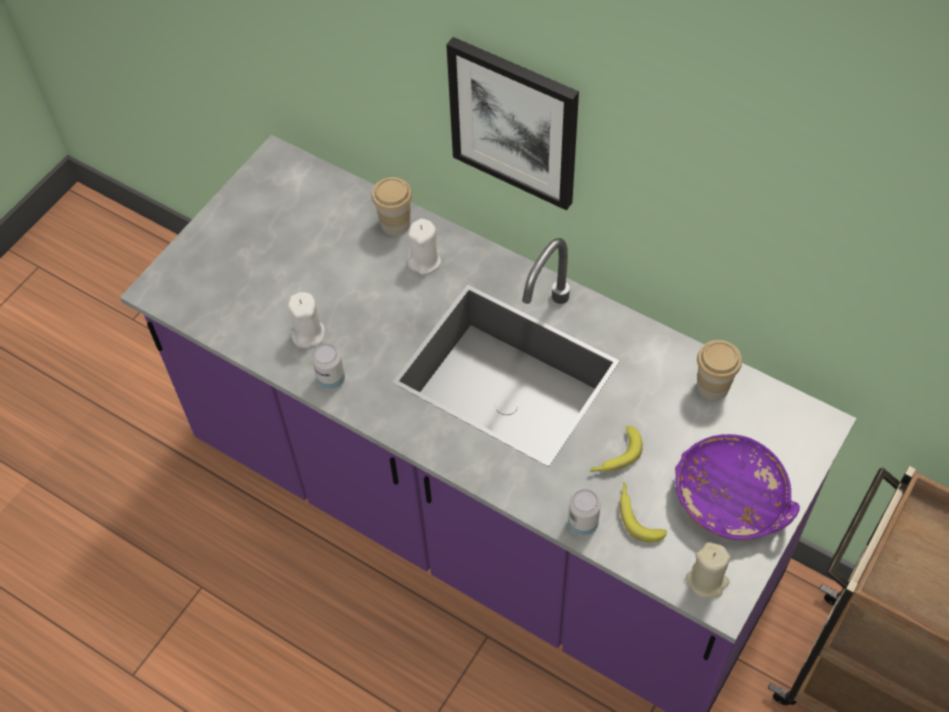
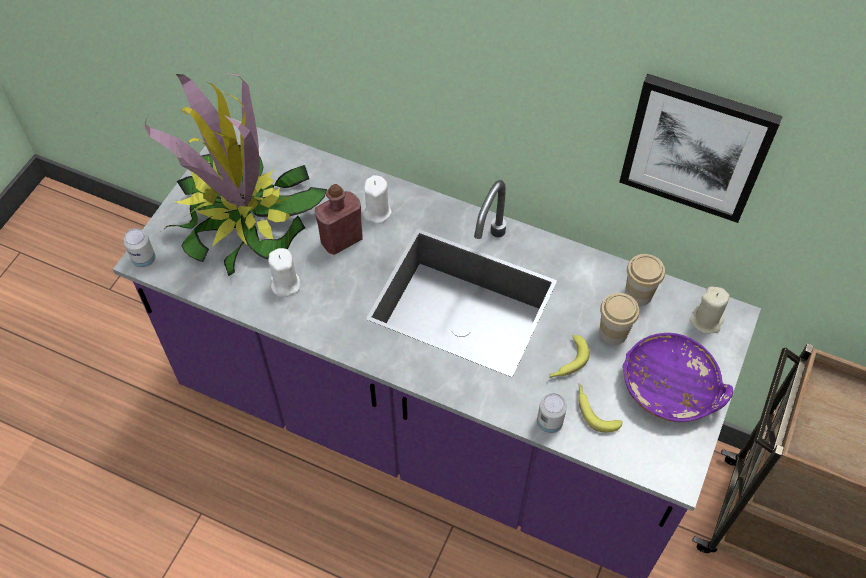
camera: 10 degrees left, 0 degrees up
(270, 255) = (242, 219): none -> potted plant
(331, 379) = (312, 322): can -> can (144, 260)
(379, 289) = (341, 240): none -> red bottle
(395, 223) = (347, 182): cup -> cup (613, 332)
(514, 122) = (454, 83): picture -> picture (696, 147)
(707, 580) = (662, 460): beige candle -> beige candle (706, 321)

